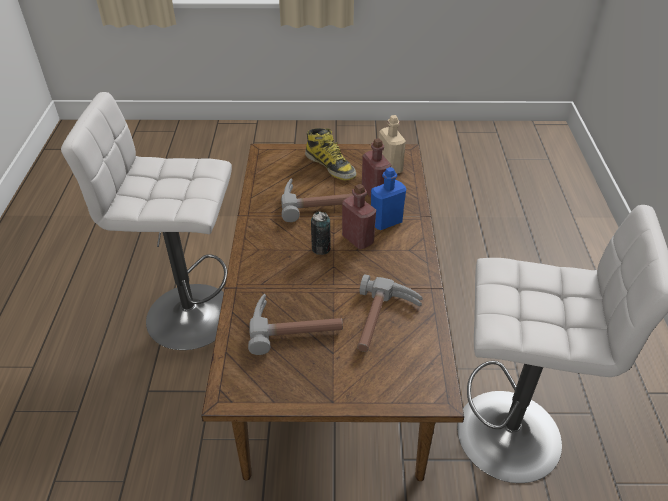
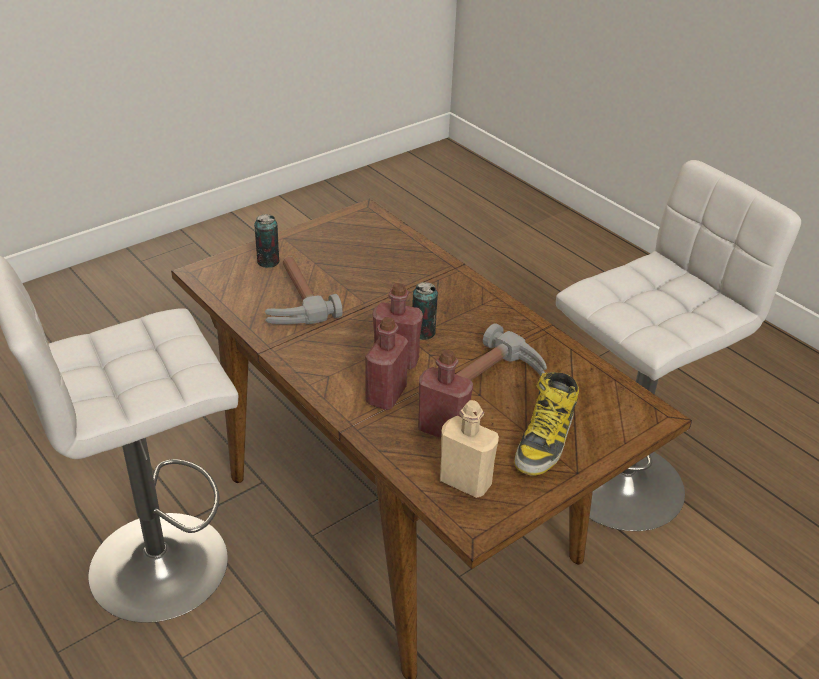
camera: 140 degrees right, 5 degrees down
(295, 326) = (367, 265): hammer -> none
(331, 165) = (544, 440): boot -> boot turned 75 degrees counterclockwise
(371, 376) = (268, 262): none -> can
(386, 222) = (386, 395): blue bottle -> red bottle

